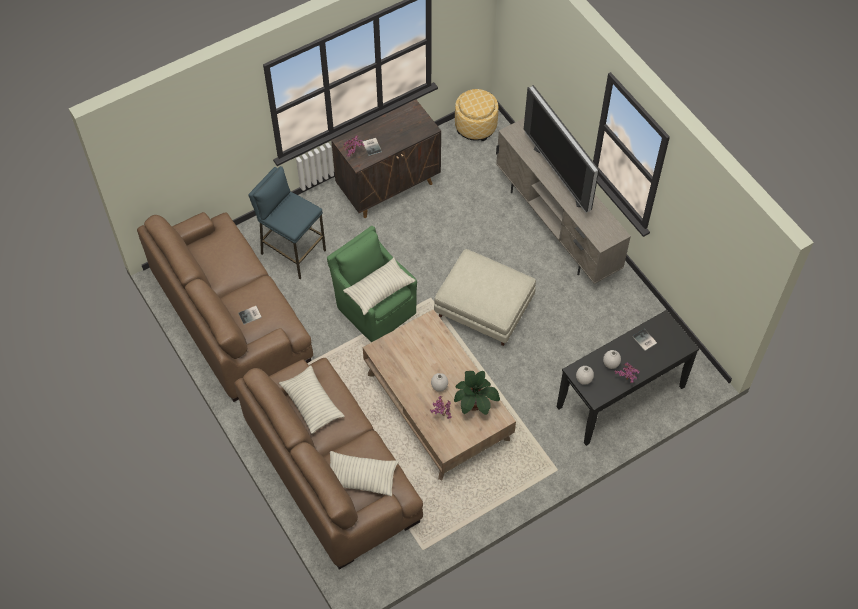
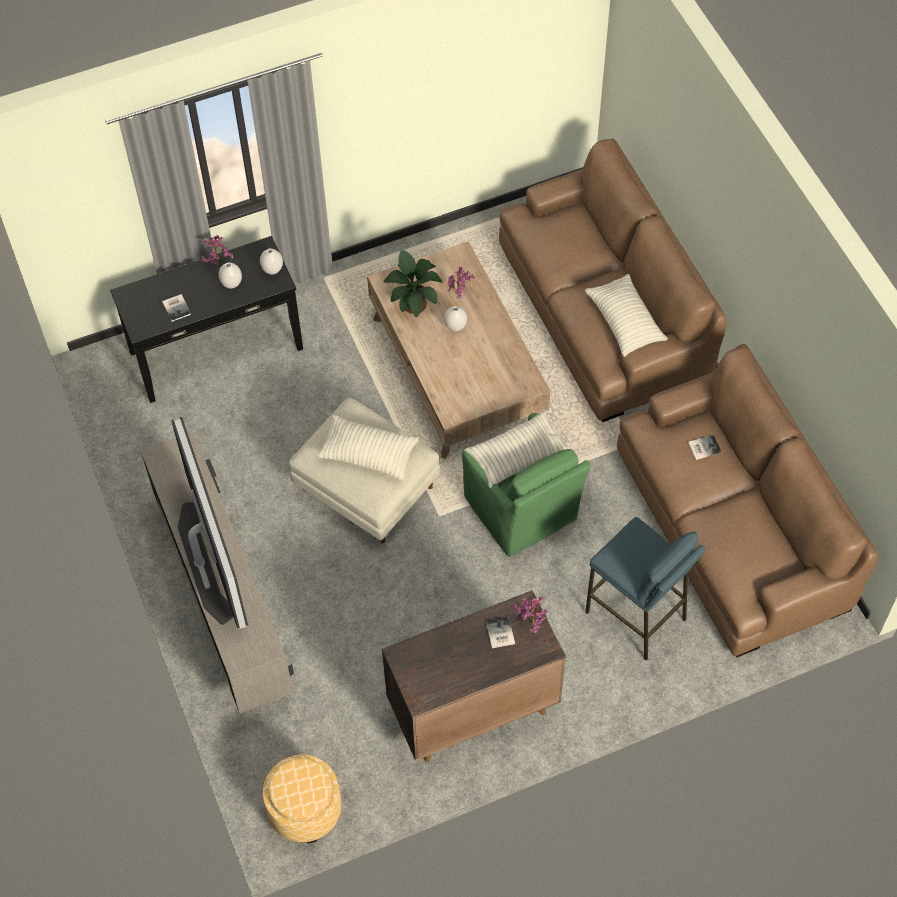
camera: 170 degrees left, 0 degrees up
(361, 477) = (570, 232): pillow -> pillow (368, 454)

